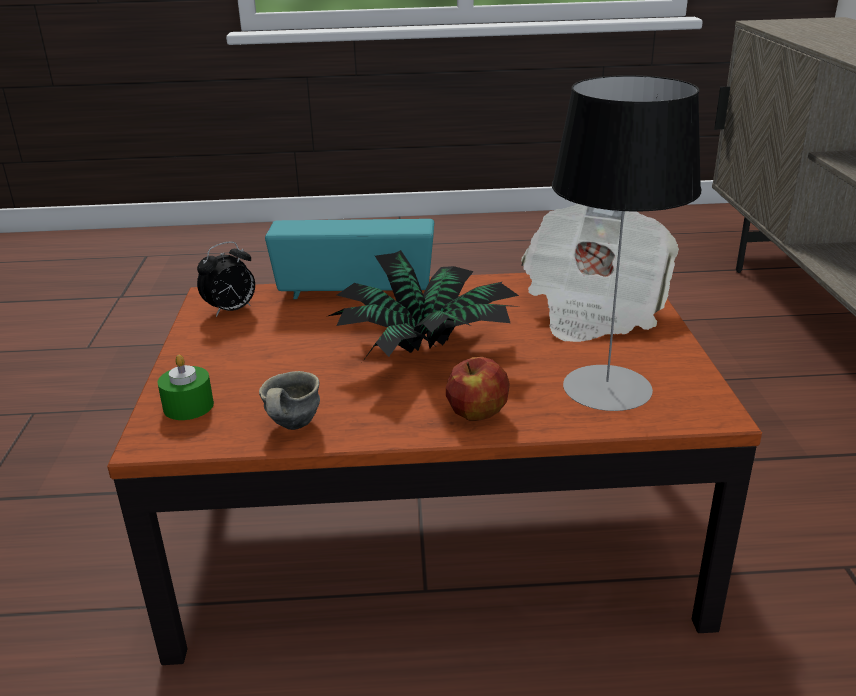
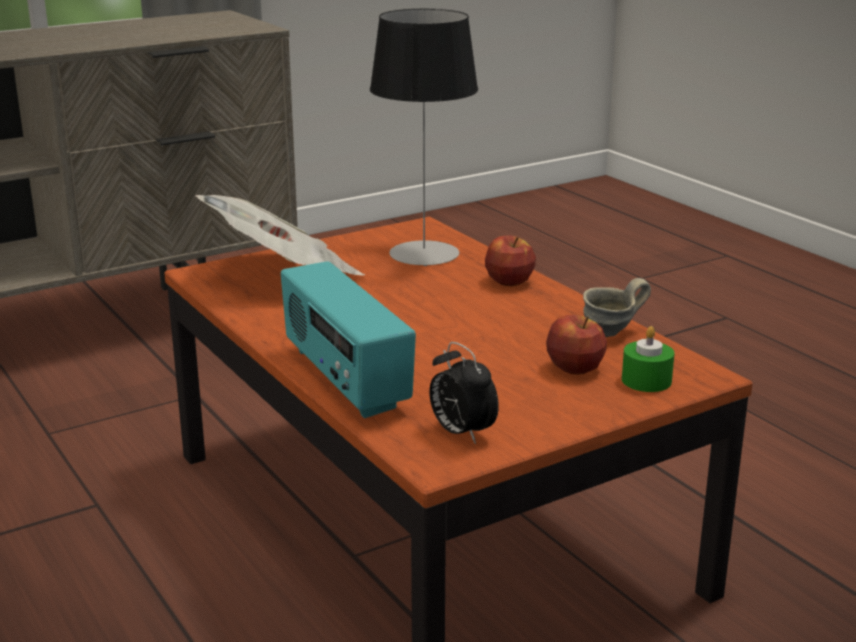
camera: 120 degrees left, 5 degrees down
(231, 311) = (461, 433): alarm clock -> alarm clock turned 150 degrees counterclockwise
(254, 381) = (574, 368): none -> apple
(427, 349) = (434, 318): potted plant -> none

